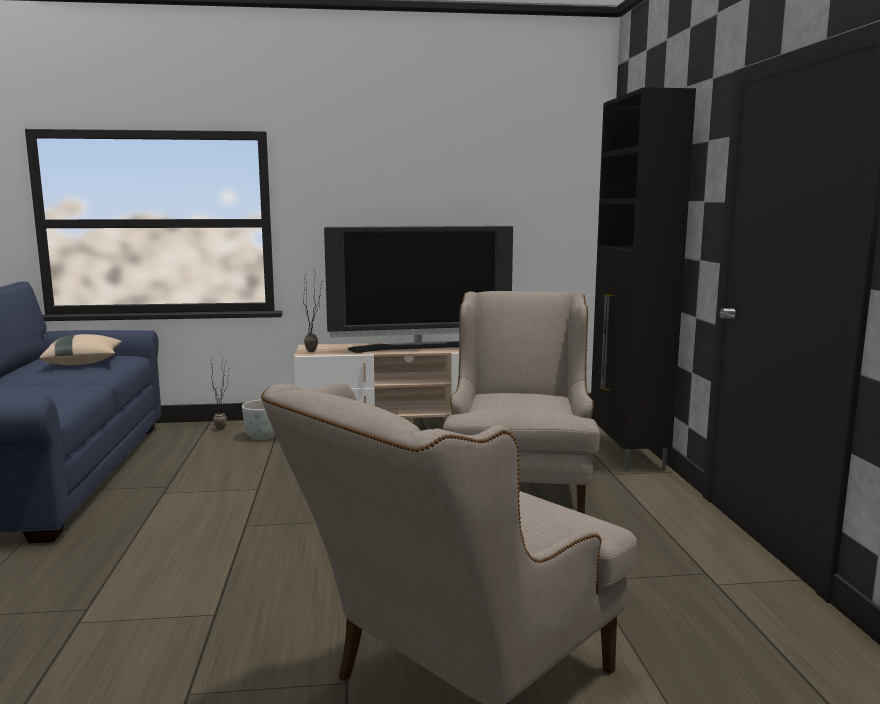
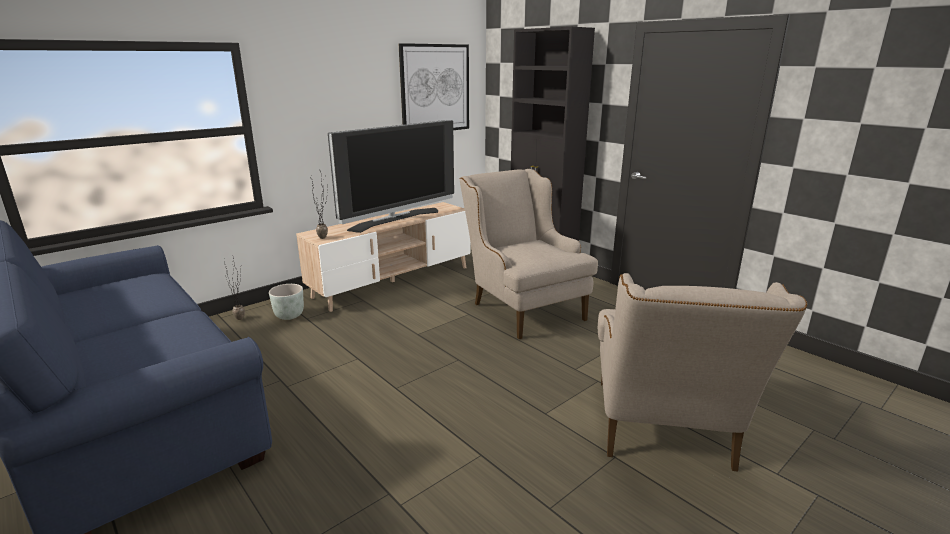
camera: 35 degrees left, 10 degrees up
(84, 363) = (126, 292): beige pillow -> none
(522, 189) = (435, 89): none -> picture

